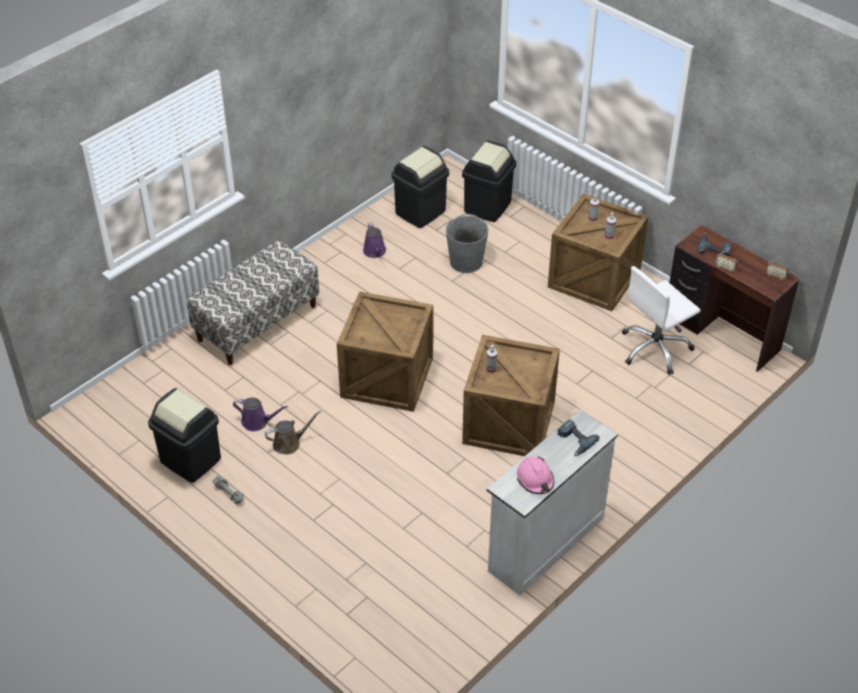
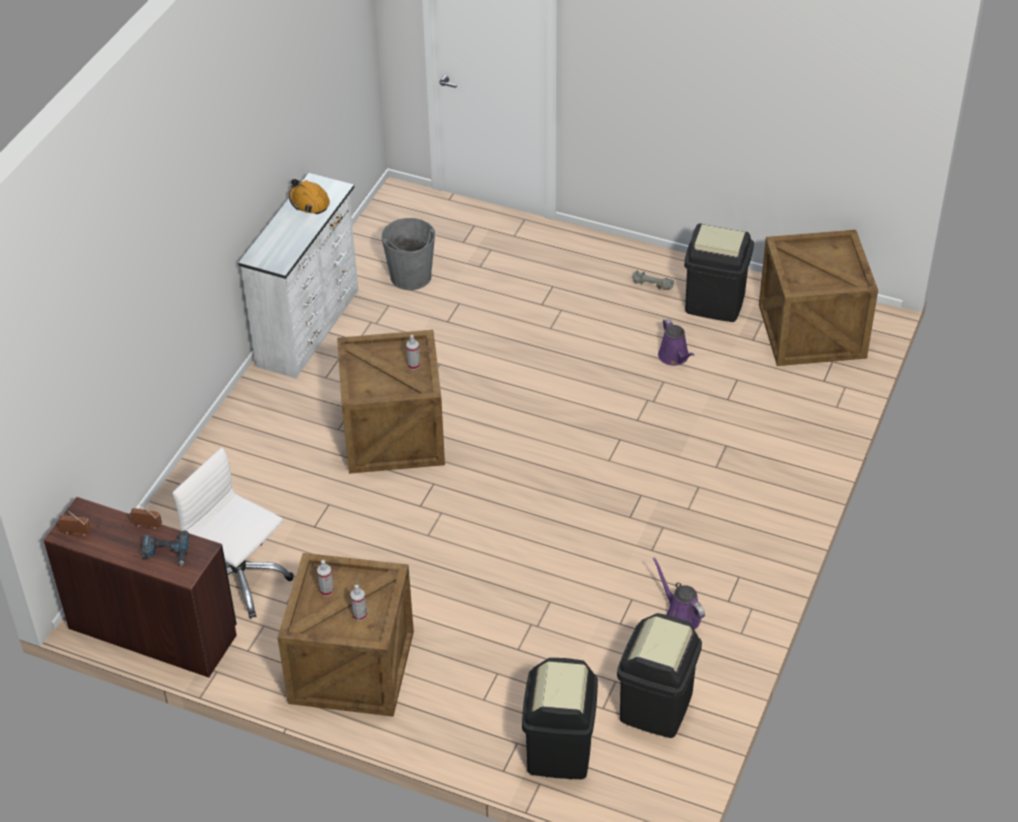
camera: 160 degrees right, 0 degrees up
(257, 322) = (762, 467): bench -> none
(257, 422) = (675, 357): purple watering can -> purple watering can turned 105 degrees counterclockwise
(289, 443) = (625, 346): brown watering can -> none
(386, 376) = (563, 447): crate -> crate (813, 332)
(466, 261) = (545, 639): grey bucket -> grey bucket (411, 276)
(535, 479) = (309, 202): pink hard hat -> orange hard hat
(574, 441) = (281, 244): power drill -> none
(655, 349) = (239, 580): white office chair -> white office chair turned 90 degrees counterclockwise

